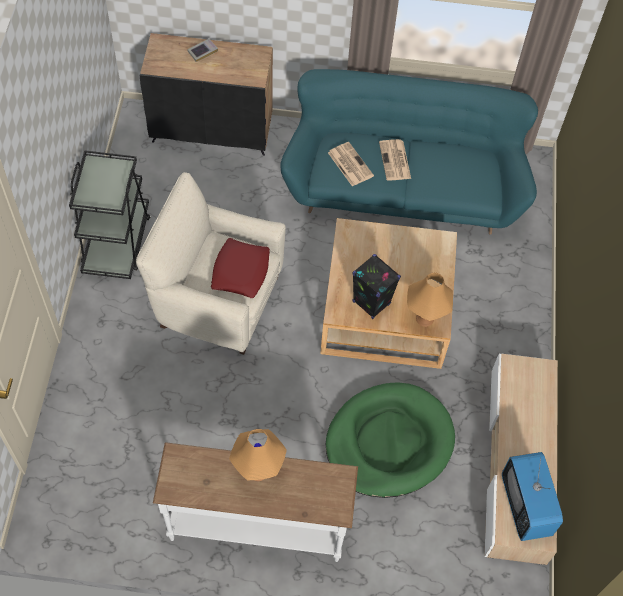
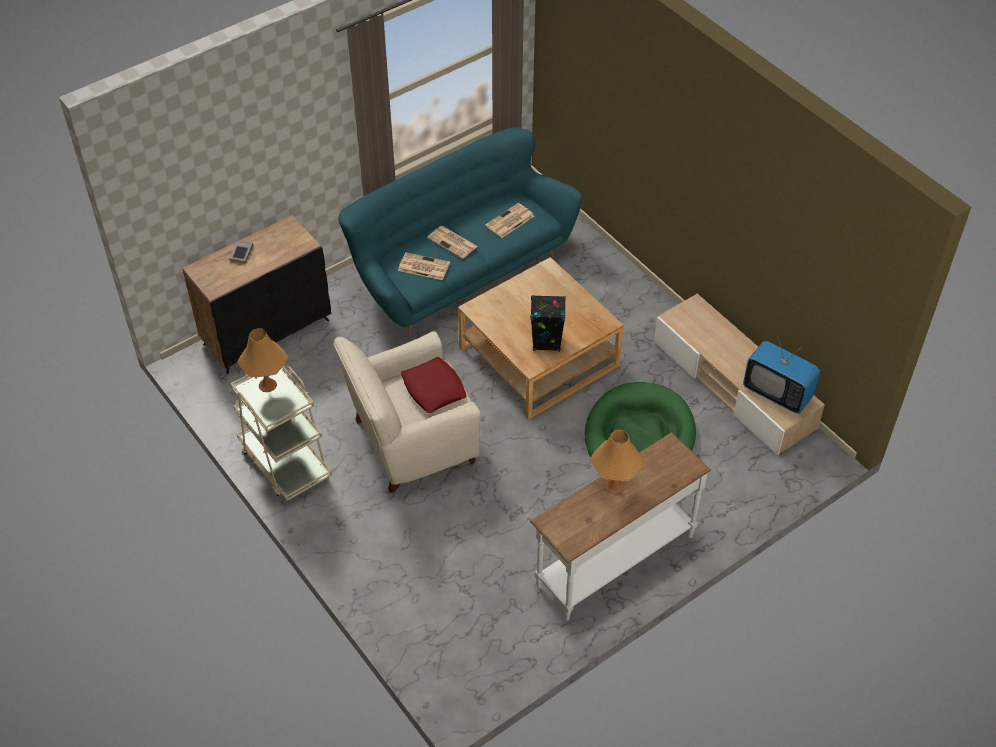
camera: 40 degrees left, 10 degrees down
(117, 242) = (285, 462): black cart -> beige cart
(424, 318) = (593, 325): orange table lamp -> orange table lamp (267, 385)
(460, 176) = (509, 221): none -> newspaper

